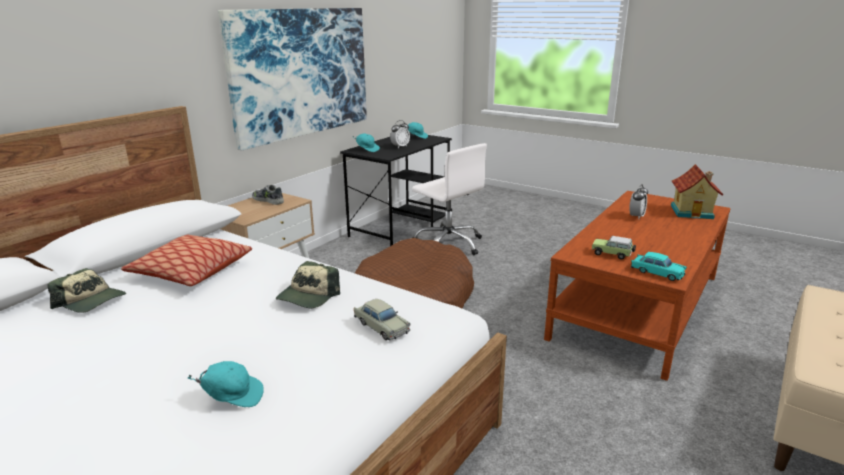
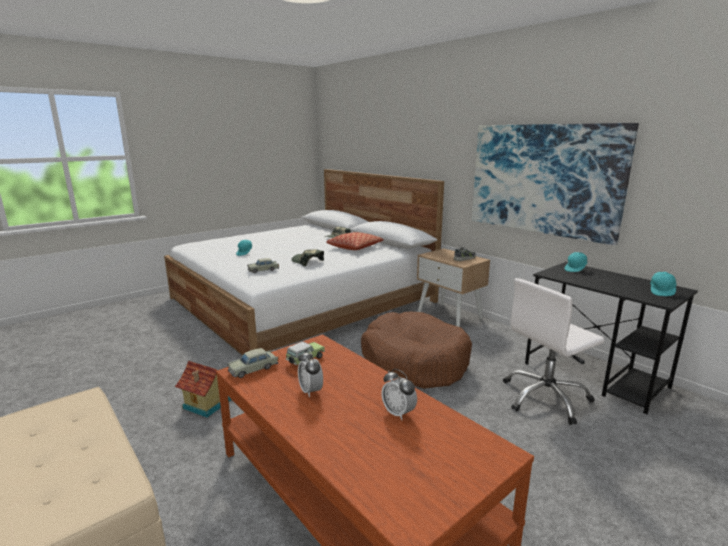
camera: 105 degrees right, 5 degrees down
(400, 147) = (596, 281): alarm clock -> alarm clock (310, 391)
(657, 272) = (253, 369): turquoise toy car -> beige toy car
(692, 212) = (398, 481): toy house -> toy house (206, 404)

